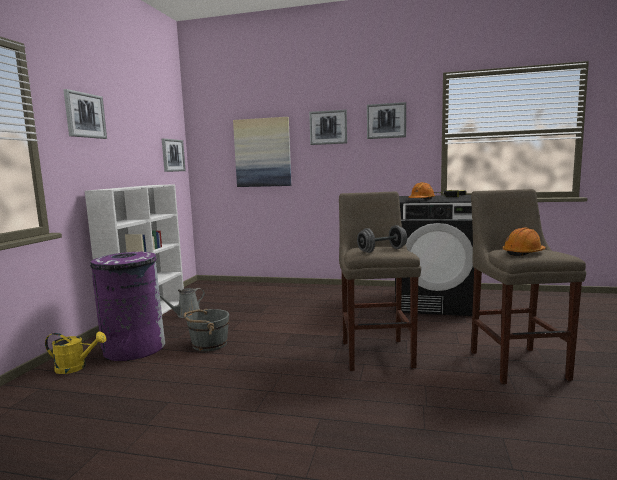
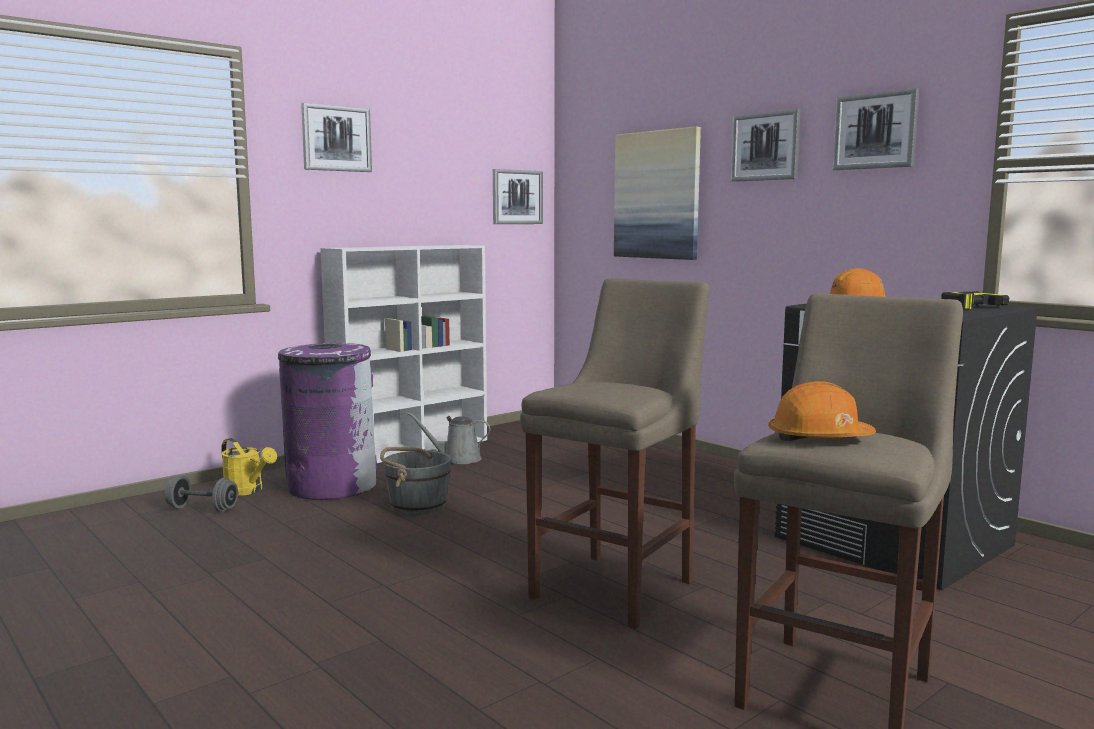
camera: 35 degrees right, 0 degrees up
(382, 250) = (603, 391): grey dumbbell -> grey dumbbell (202, 509)

